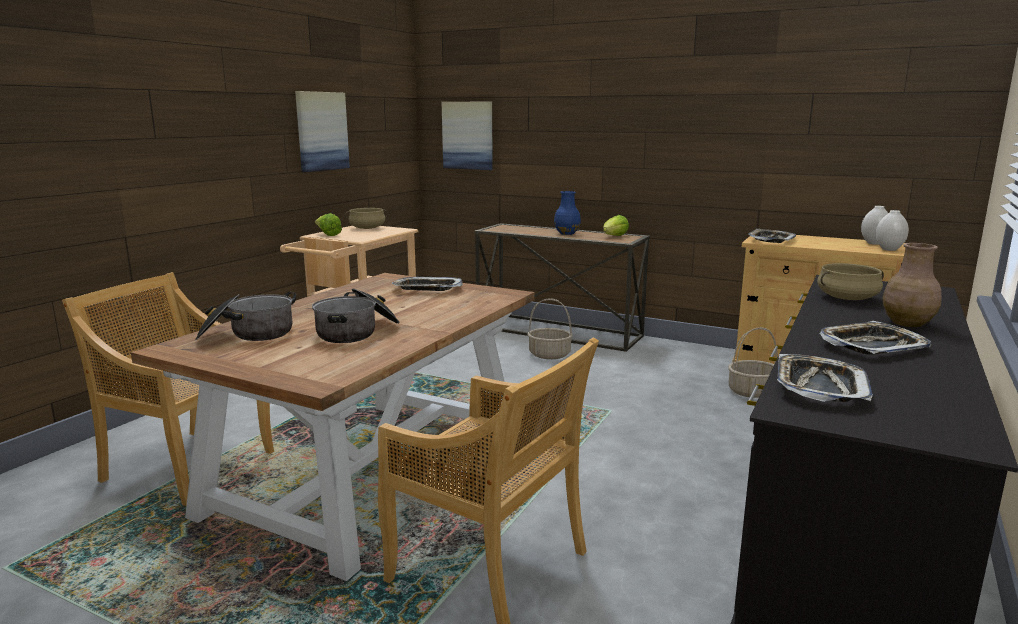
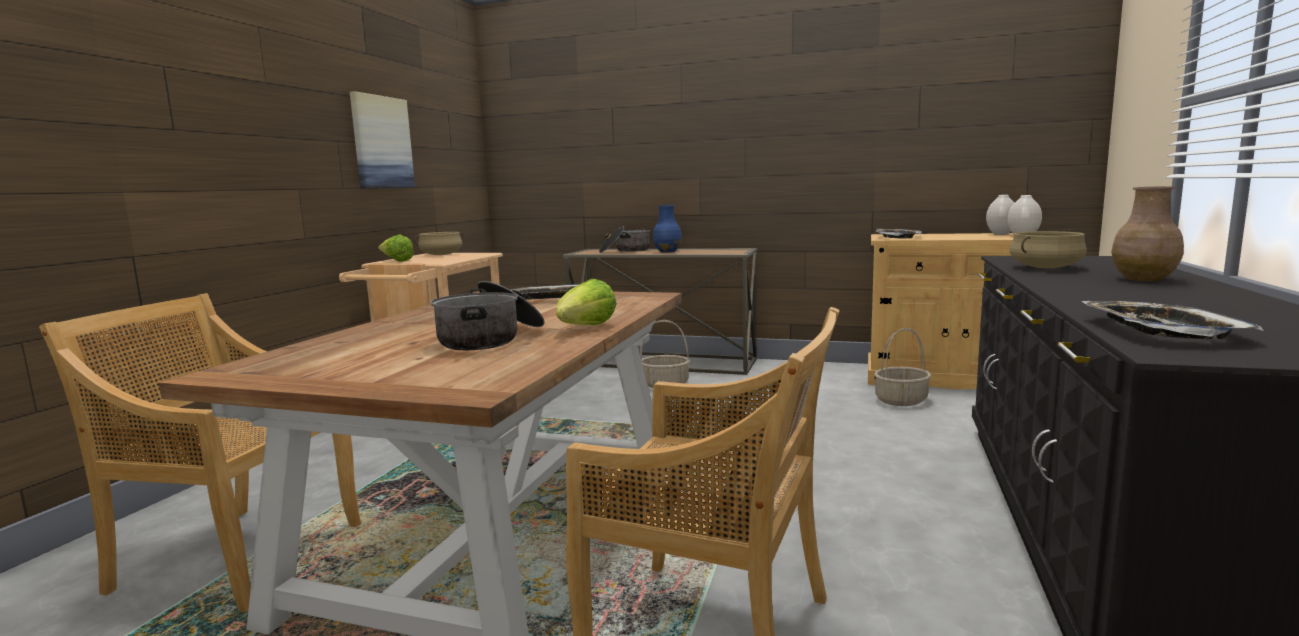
camera: 10 degrees left, 5 degrees down
(248, 335) = (336, 352): cooking pot -> cooking pot (625, 251)
(468, 135) = (544, 154): picture -> none
(614, 236) = (720, 251): lettuce -> lettuce (585, 328)
(872, 345) = (1145, 296): tray -> none

